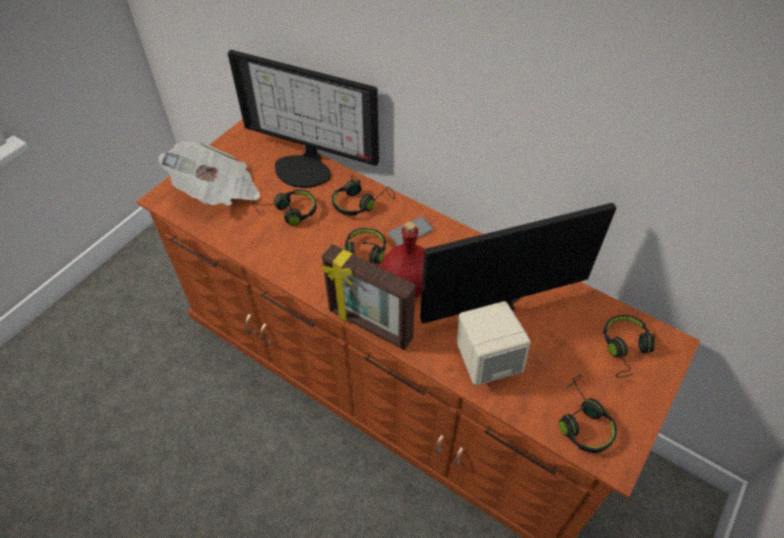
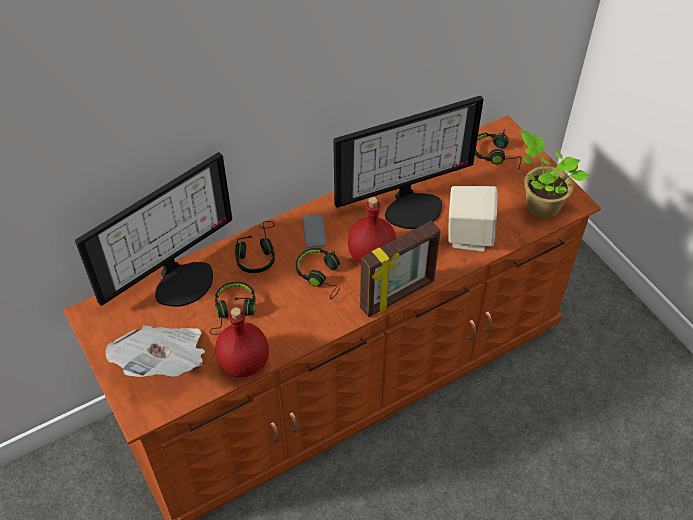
camera: 65 degrees left, 0 degrees up
(237, 240) = (244, 363): none -> red bottle
(494, 296) = (412, 205): monitor -> monitor turned 120 degrees counterclockwise
(582, 421) = (540, 205): black headphones -> potted plant

